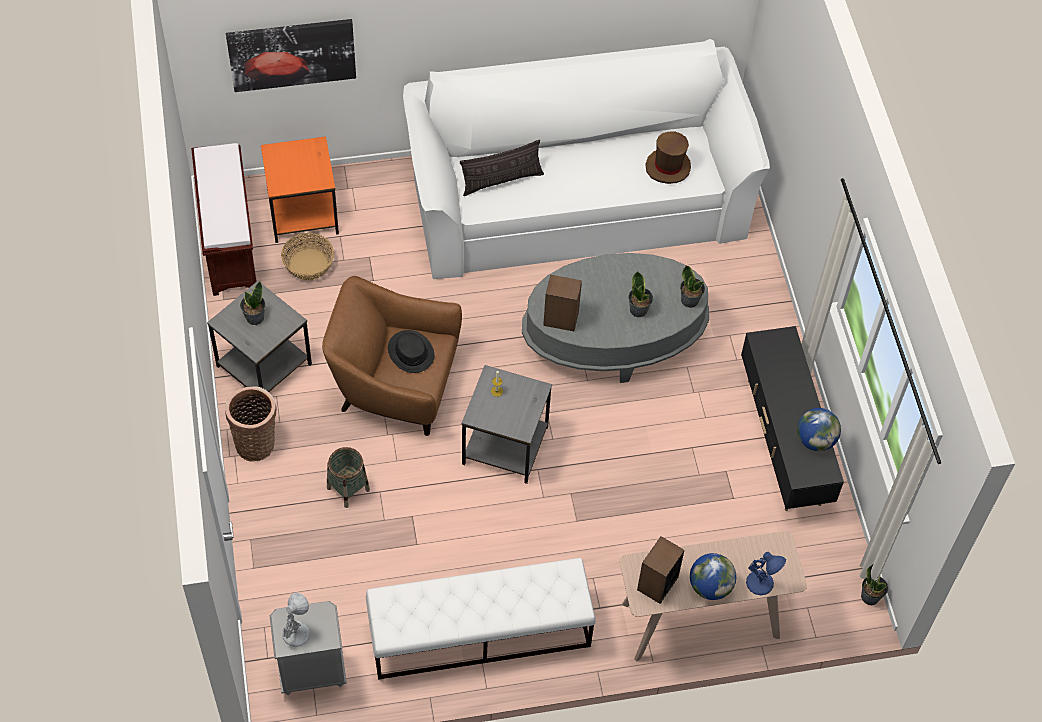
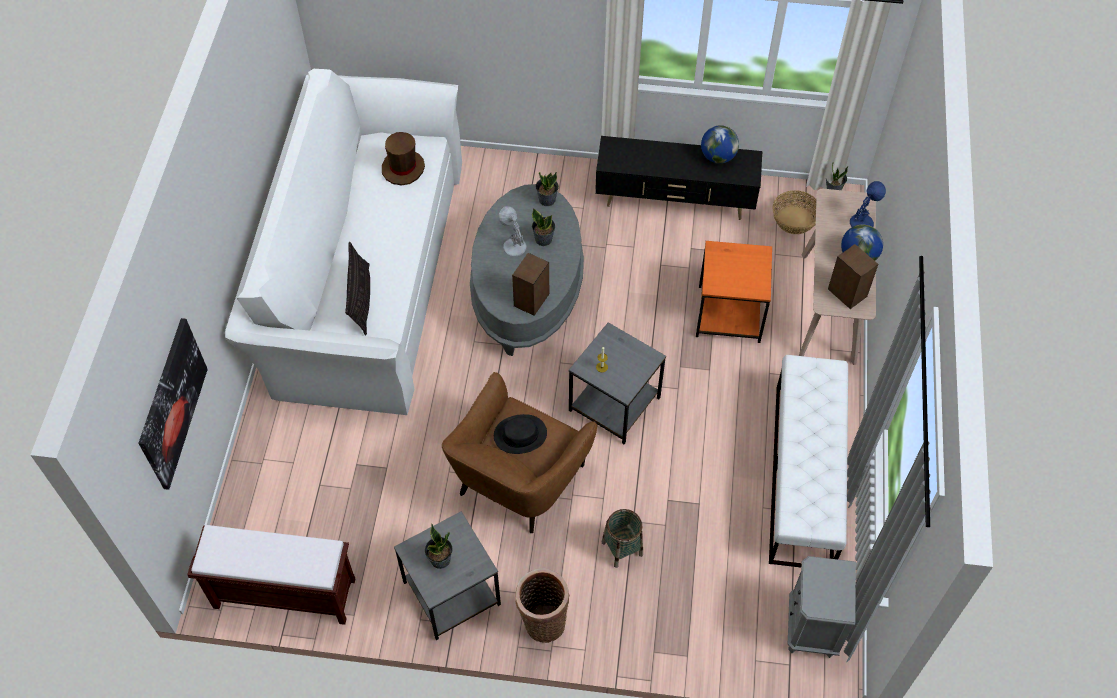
camera: 70 degrees left, 0 degrees up
(297, 632) = (831, 596): white table lamp -> white table lamp (513, 246)
(304, 213) = (276, 512): orange side table -> orange side table (730, 313)
(309, 264) = (343, 522): basket -> basket (794, 219)

